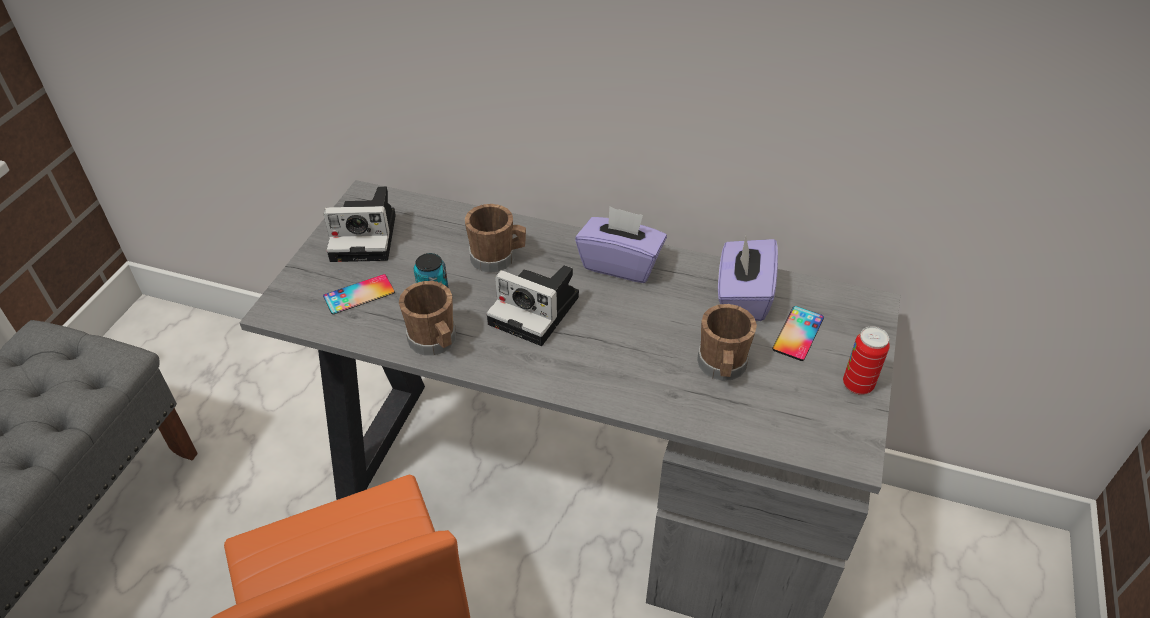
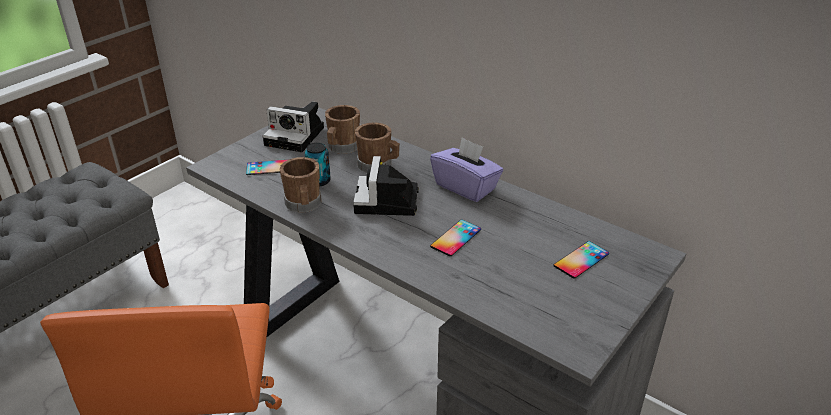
camera: 20 degrees right, 10 degrees down
(538, 311) = (387, 202): camera -> camera turned 45 degrees clockwise
(646, 341) = (456, 238): none -> phone
(722, 367) = (505, 267): brown mug -> brown mug (342, 148)
(742, 296) = (549, 226): purple tissue box -> none
(857, 385) = (612, 305): can -> none

